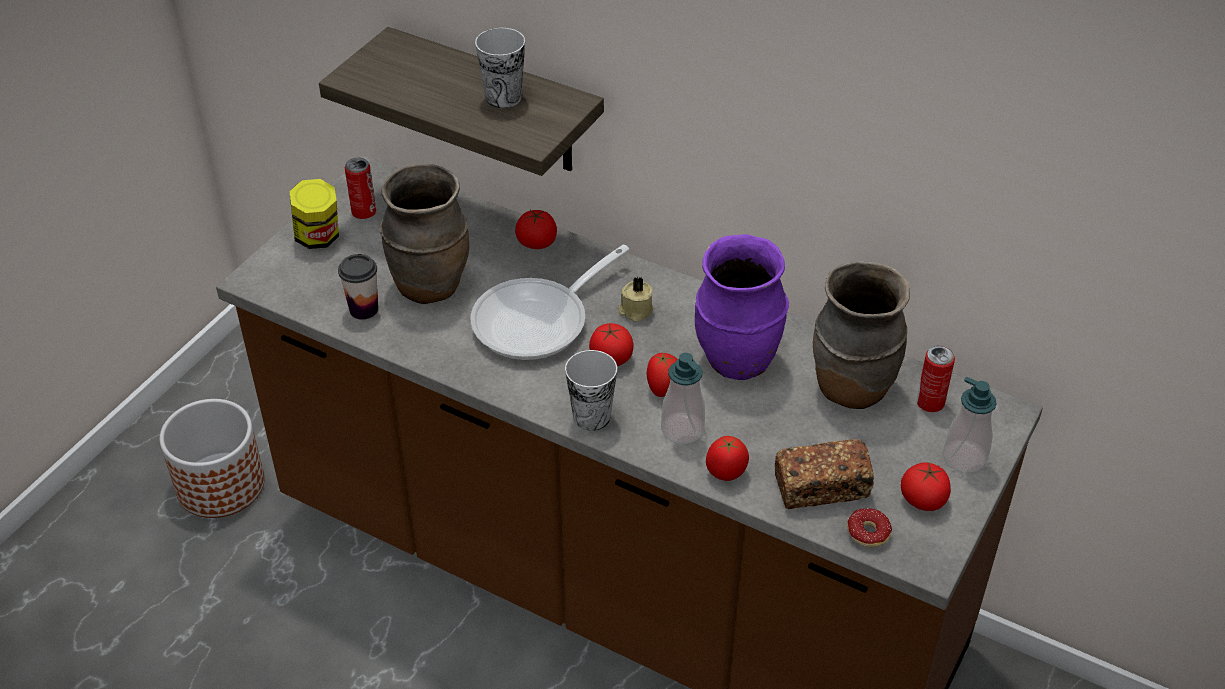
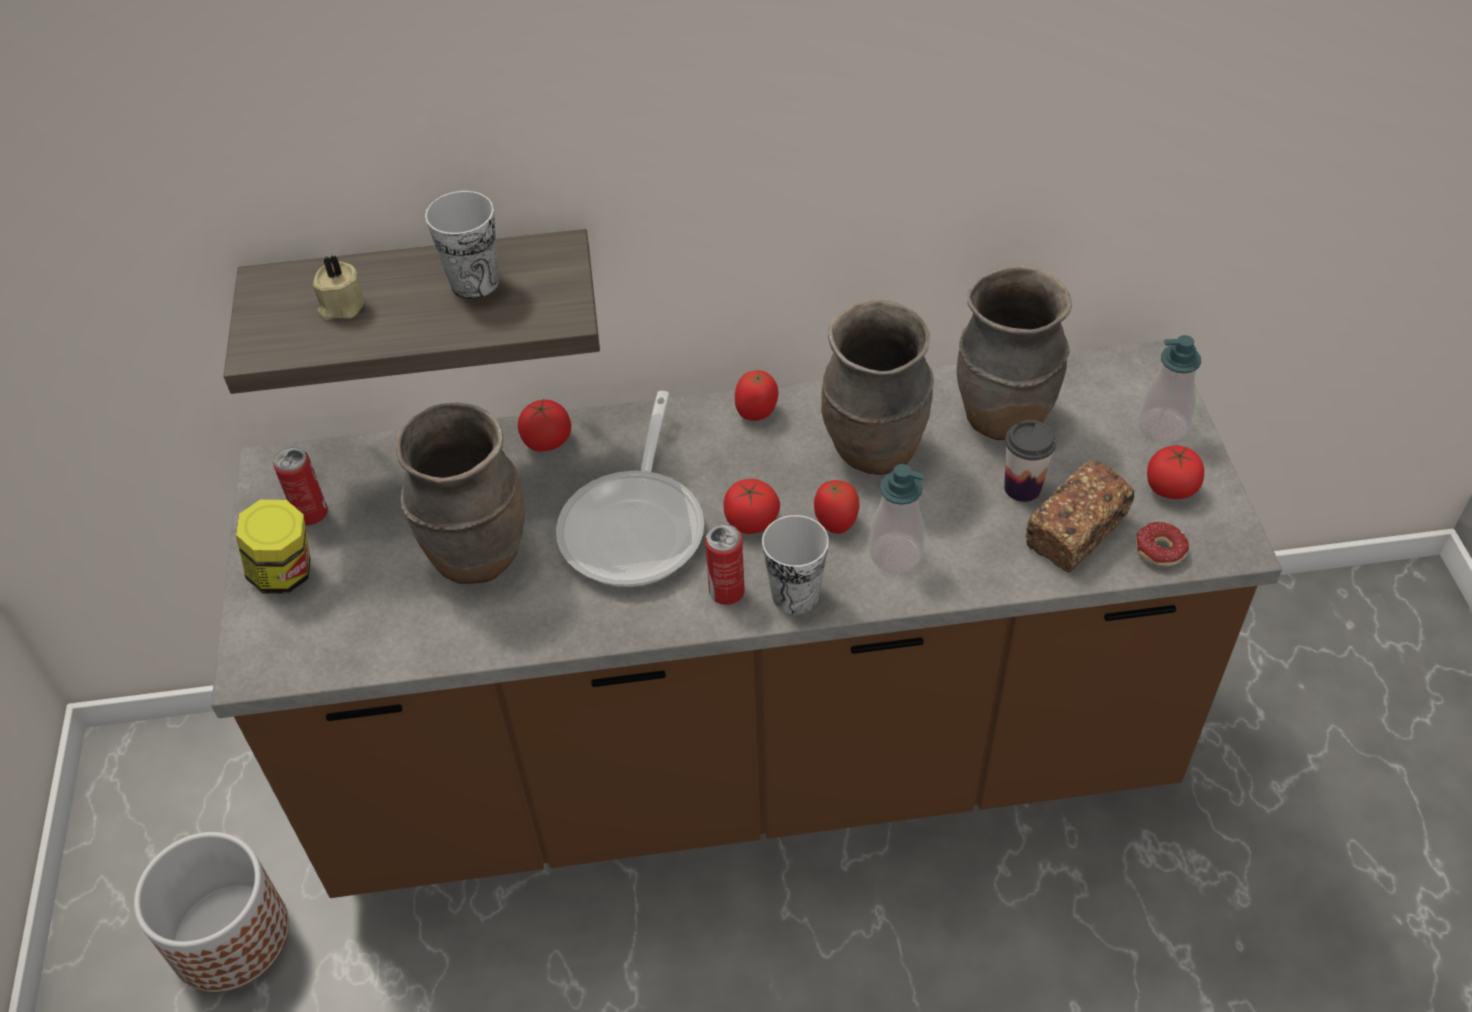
camera: 35 degrees left, 5 degrees up
(364, 309) = (427, 626): cup -> cup (1022, 488)
(635, 310) = (724, 456): beige candle -> beige candle (341, 306)
(726, 473) = (980, 572): tomato -> tomato (757, 412)
(737, 361) = (874, 451): purple vase -> brown vase
(930, 403) = (1082, 391): can -> can (726, 592)

